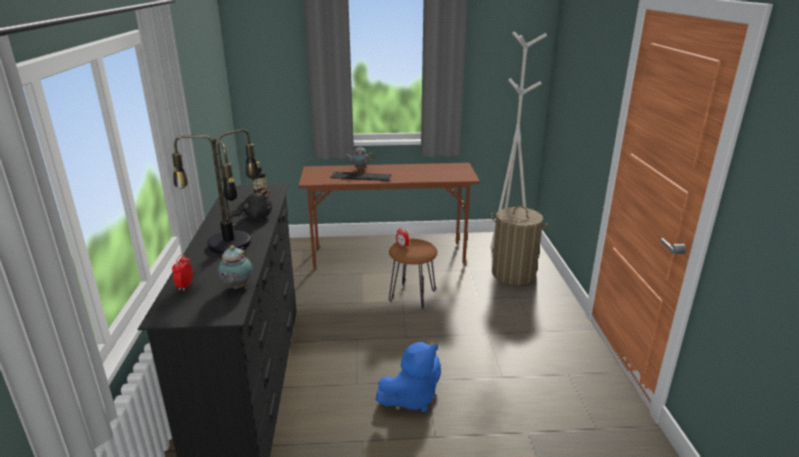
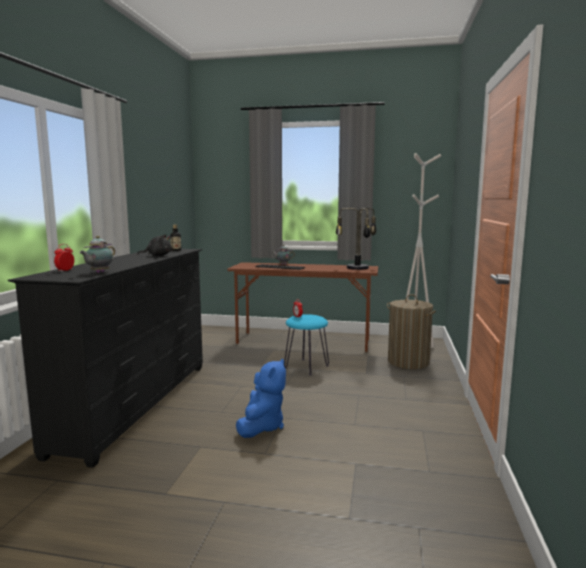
camera: 15 degrees right, 15 degrees down
(229, 244) = (121, 262): table lamp -> table lamp (357, 268)
(411, 398) = (262, 426): blue plush toy -> blue plush toy turned 60 degrees counterclockwise
(412, 296) = (306, 366): brown stool -> turquoise stool

